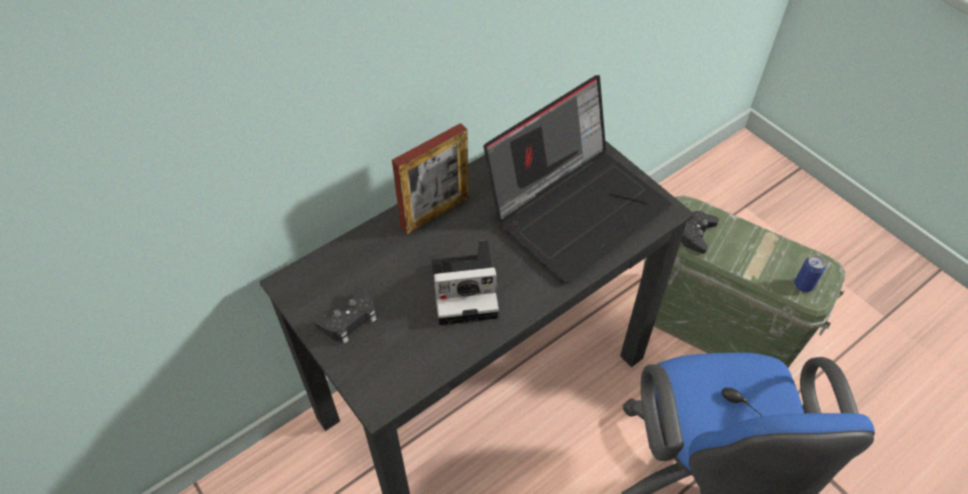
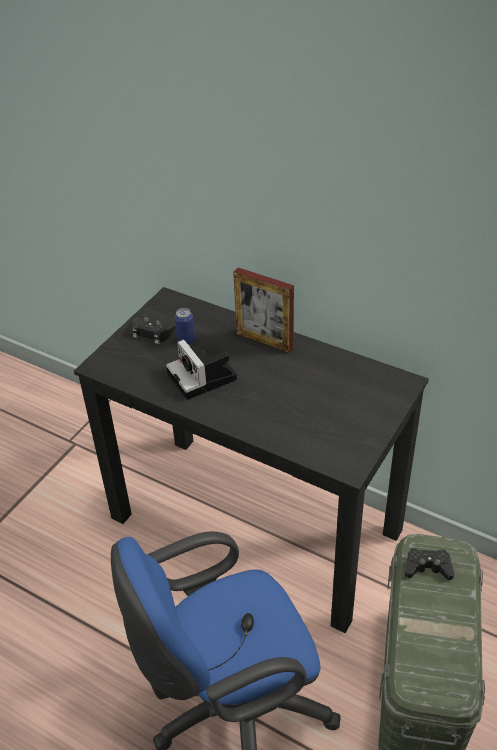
camera: 70 degrees right, 10 degrees down
(577, 207) = (318, 413): laptop -> none
(803, 285) = (420, 673): can -> can (186, 341)

